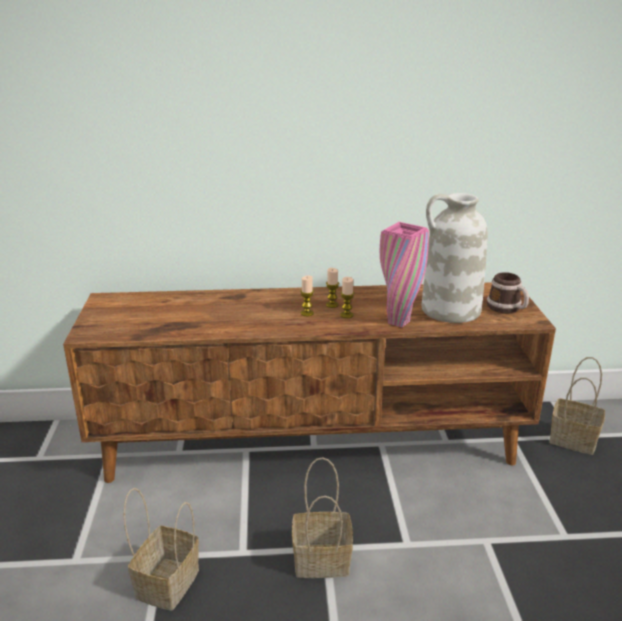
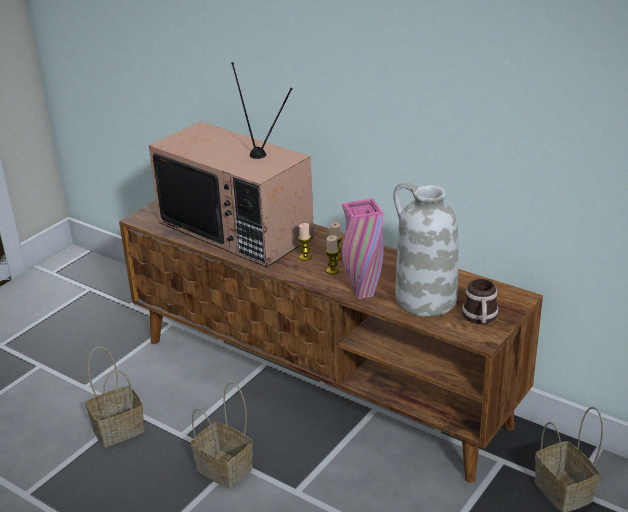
camera: 40 degrees right, 5 degrees up
(209, 311) = (239, 229): none -> television

